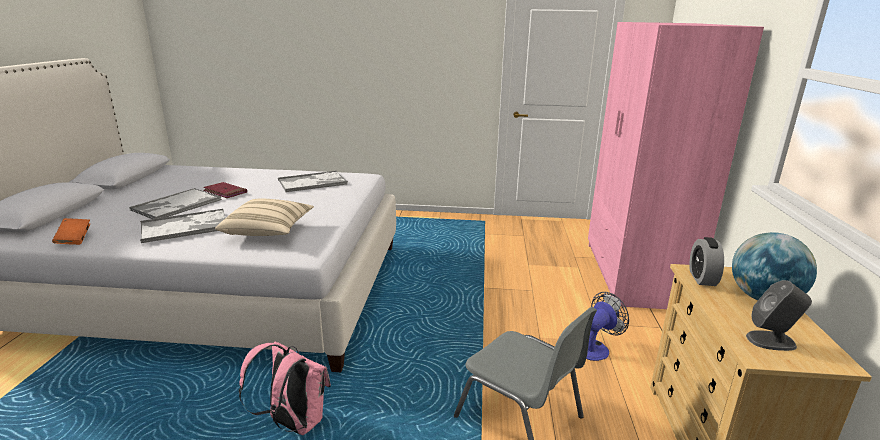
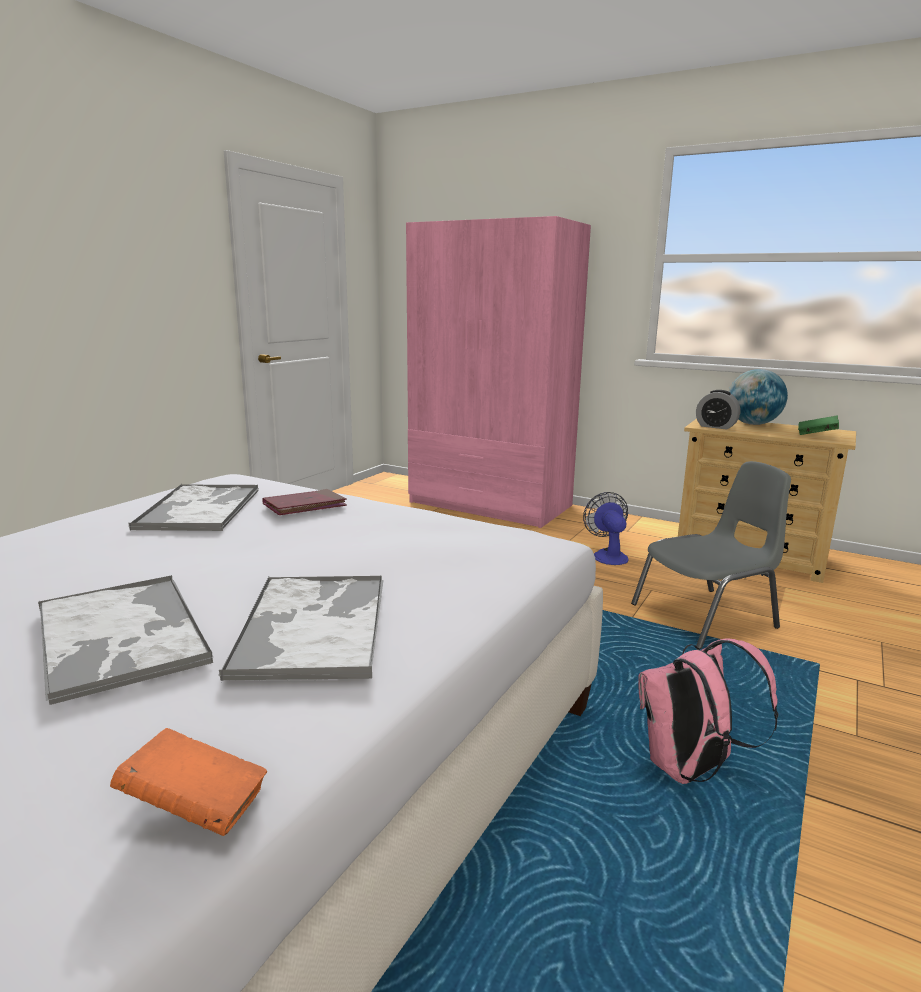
camera: 65 degrees left, 5 degrees down
(225, 192) = (117, 578): red book -> red book (305, 506)
(268, 231) = (432, 554): beige pillow -> none
(771, 341) = (816, 434): grey speaker -> green book

